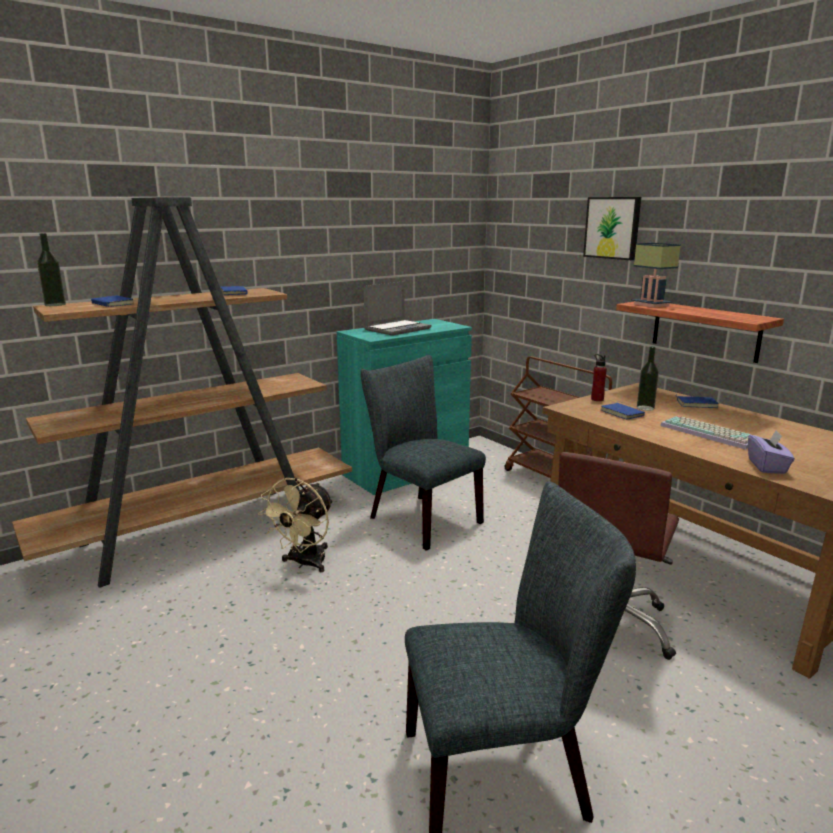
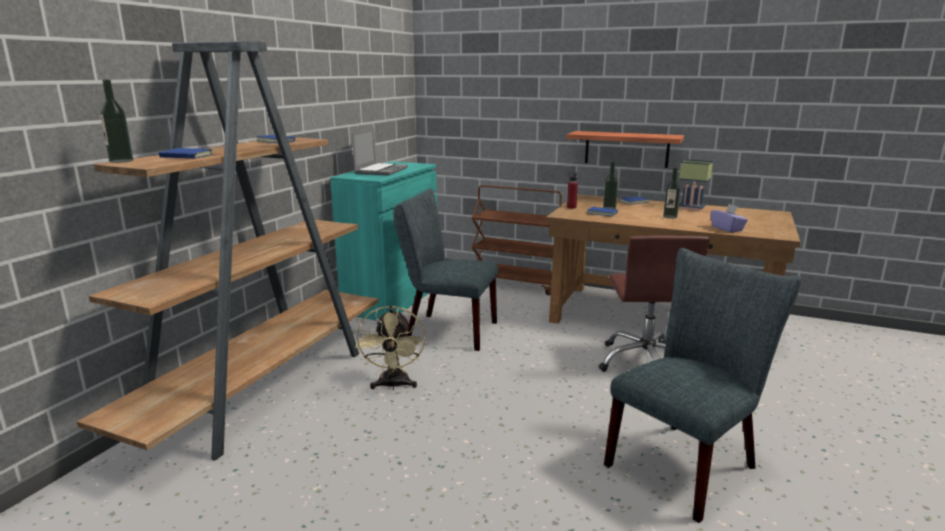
camera: 30 degrees left, 0 degrees up
(613, 228) = (543, 76): picture -> none
(653, 305) = (591, 133): table lamp -> table lamp (692, 208)
(710, 433) = (670, 217): keyboard -> bottle

